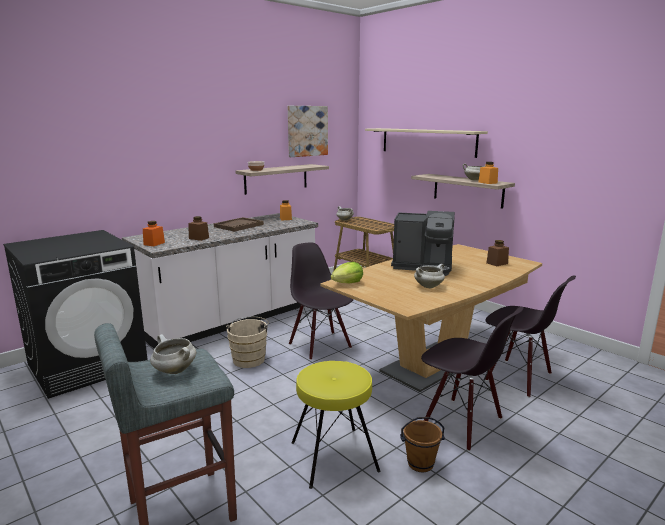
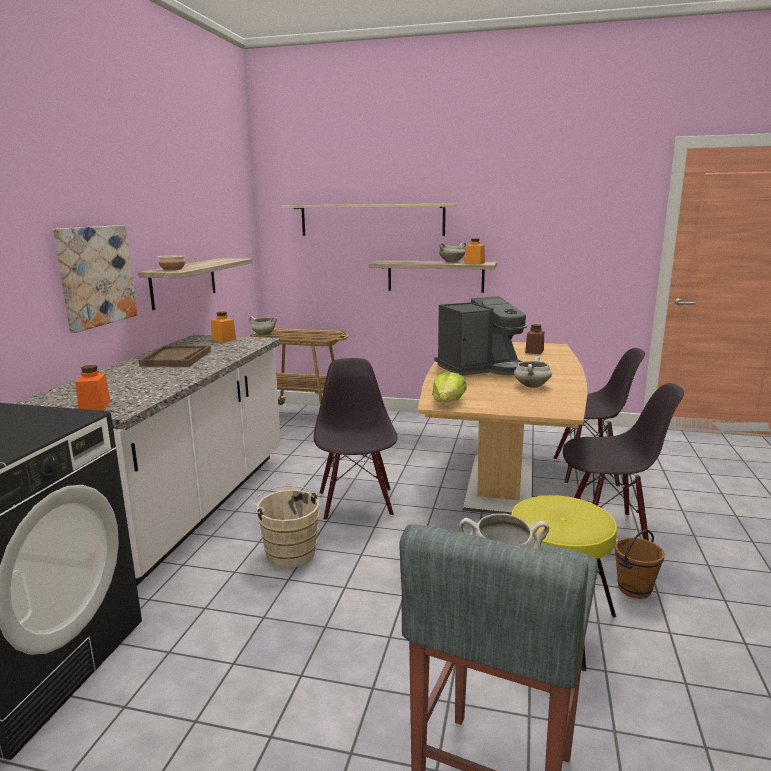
camera: 35 degrees left, 0 degrees up
(199, 238) = (156, 385): brown jar -> none
(307, 131) = (209, 209): picture -> picture (95, 276)
(320, 345) = (356, 504): black chair -> black chair turned 60 degrees clockwise

